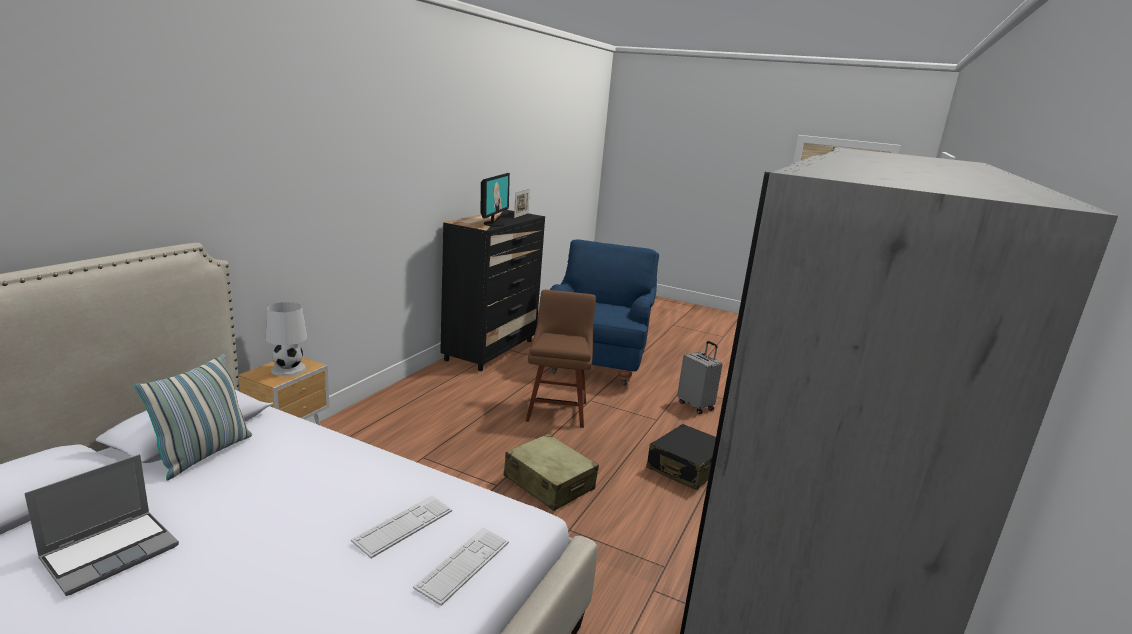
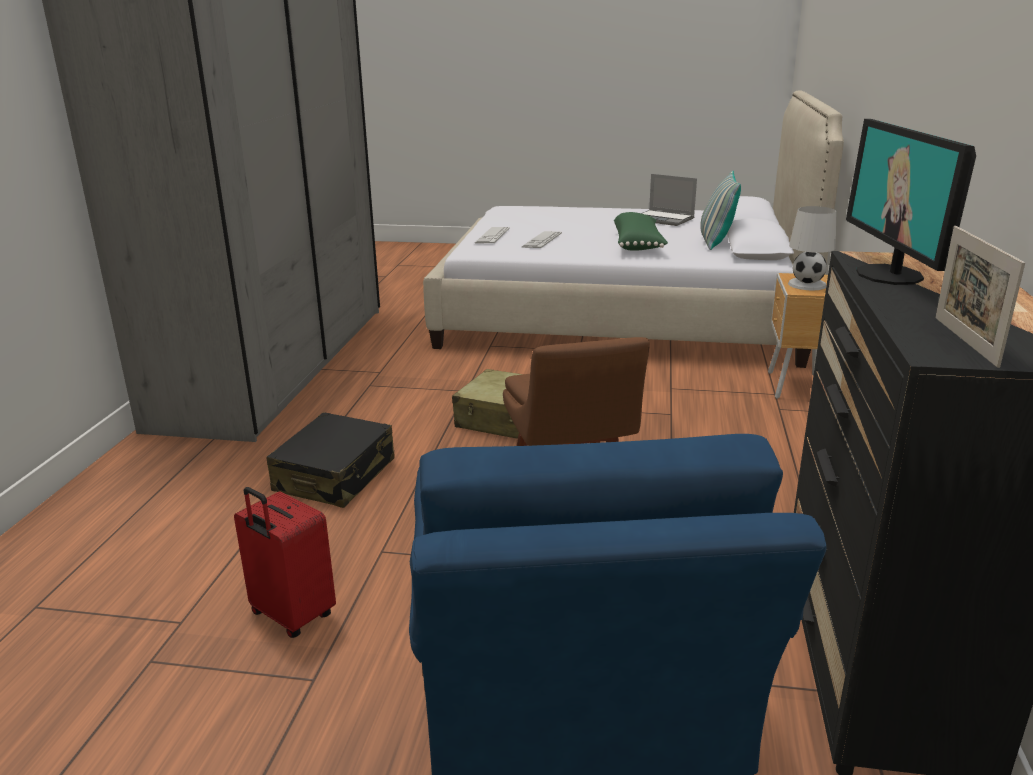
camera: 165 degrees right, 5 degrees up
(112, 551) = (664, 219): laptop -> laptop turned 75 degrees counterclockwise
(300, 475) = (638, 245): none -> green pillow
(696, 406) = (291, 616): grey suitcase -> red suitcase

